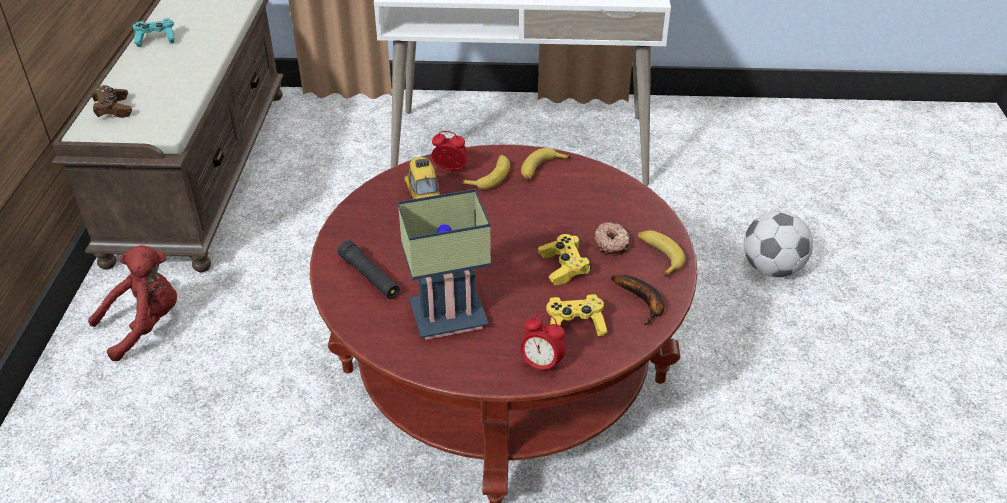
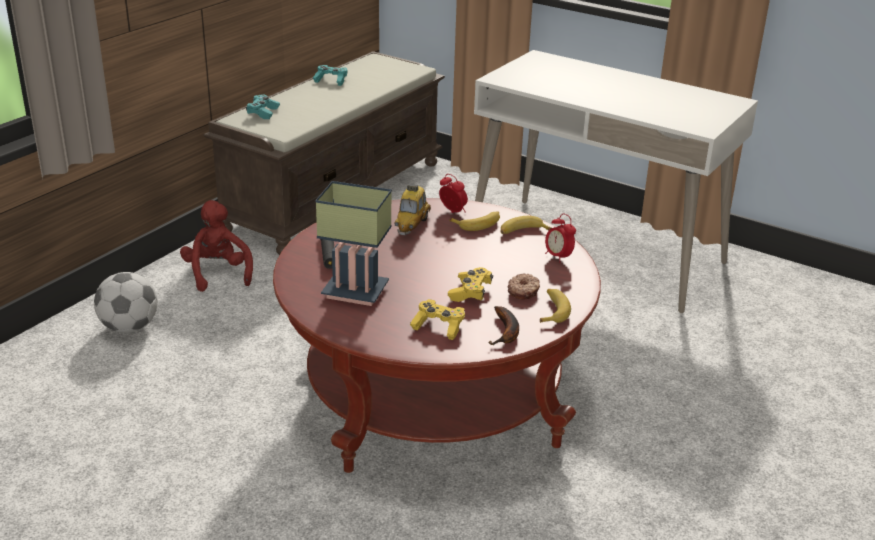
camera: 30 degrees right, 10 degrees down
(113, 109) = (263, 113): brown game controller -> turquoise game controller
(145, 325) = (218, 274): red plush toy -> red plush toy turned 105 degrees counterclockwise
(541, 365) = (388, 339): alarm clock -> alarm clock (558, 257)
(772, 269) = (740, 409): football -> football (130, 327)

